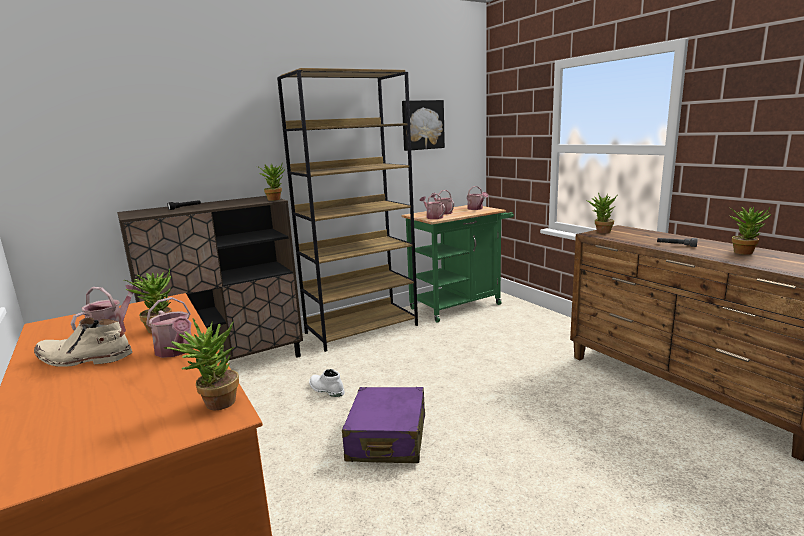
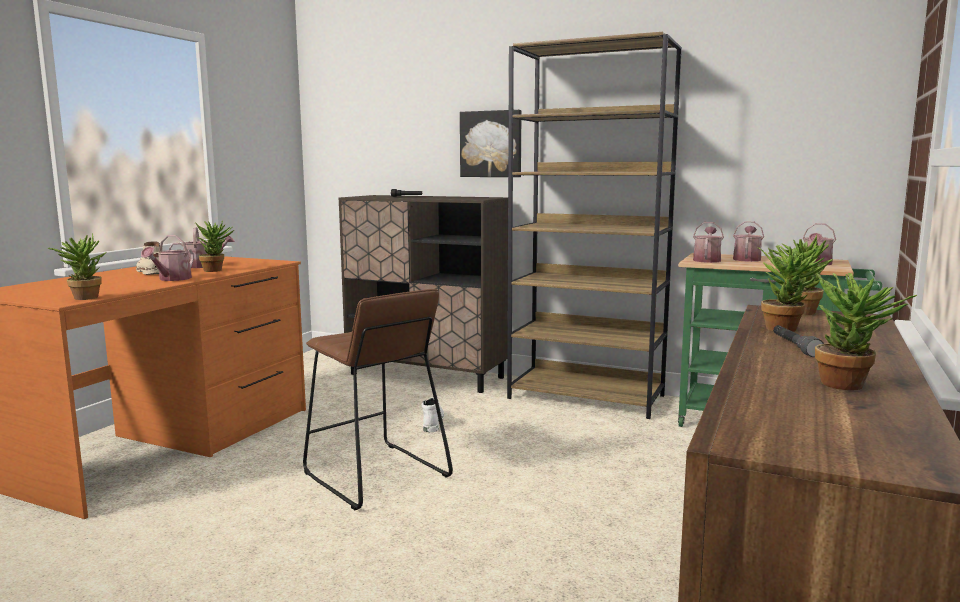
camera: 55 degrees right, 5 degrees down
(275, 199) = (483, 199): potted plant -> potted plant (786, 328)
(387, 438) = (375, 475): purple suitcase -> brown stool
(422, 125) = (756, 116): picture -> picture (491, 144)

